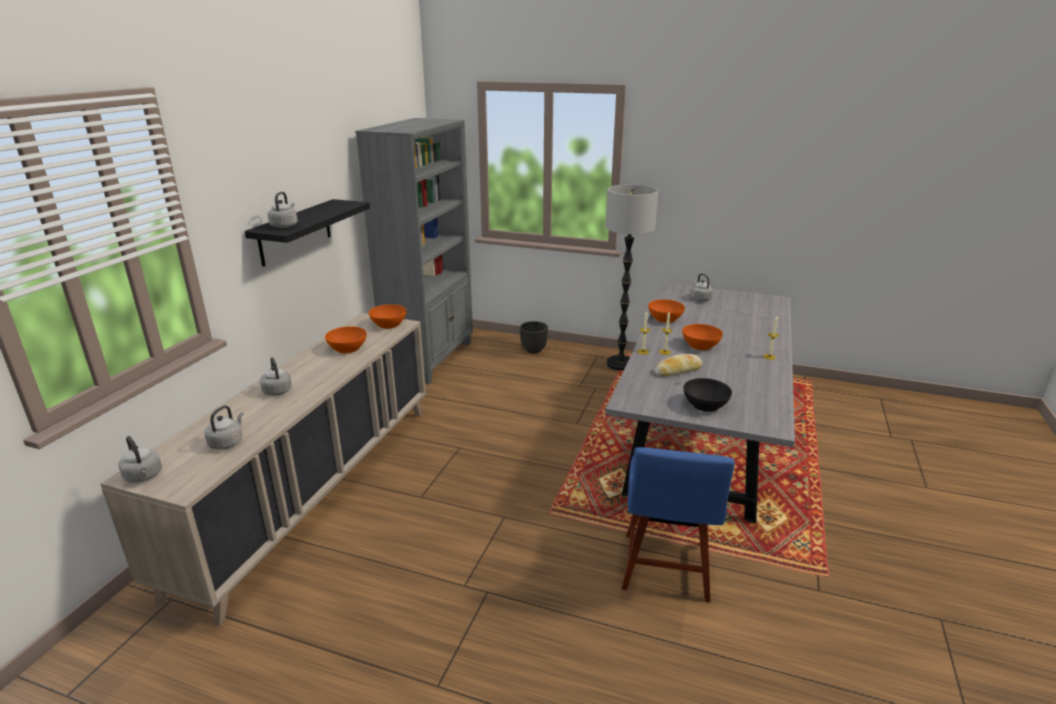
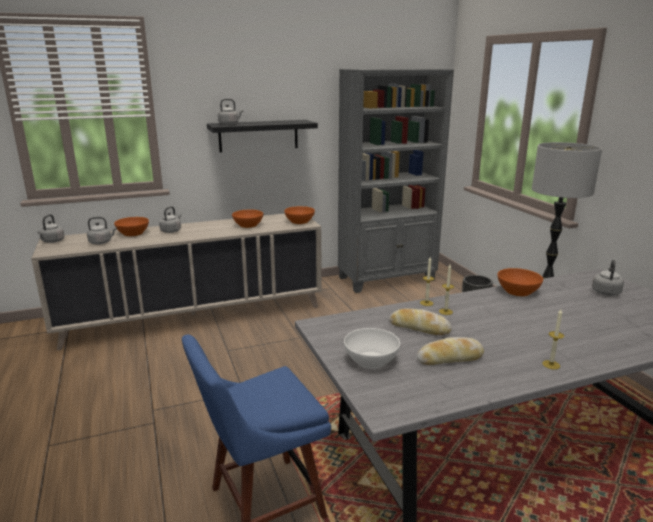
camera: 50 degrees right, 5 degrees down
(700, 345) = (496, 322): orange bowl -> orange bowl (133, 233)
(705, 405) = (371, 360): black bowl -> white bowl
(730, 379) = (450, 358): none -> bread

